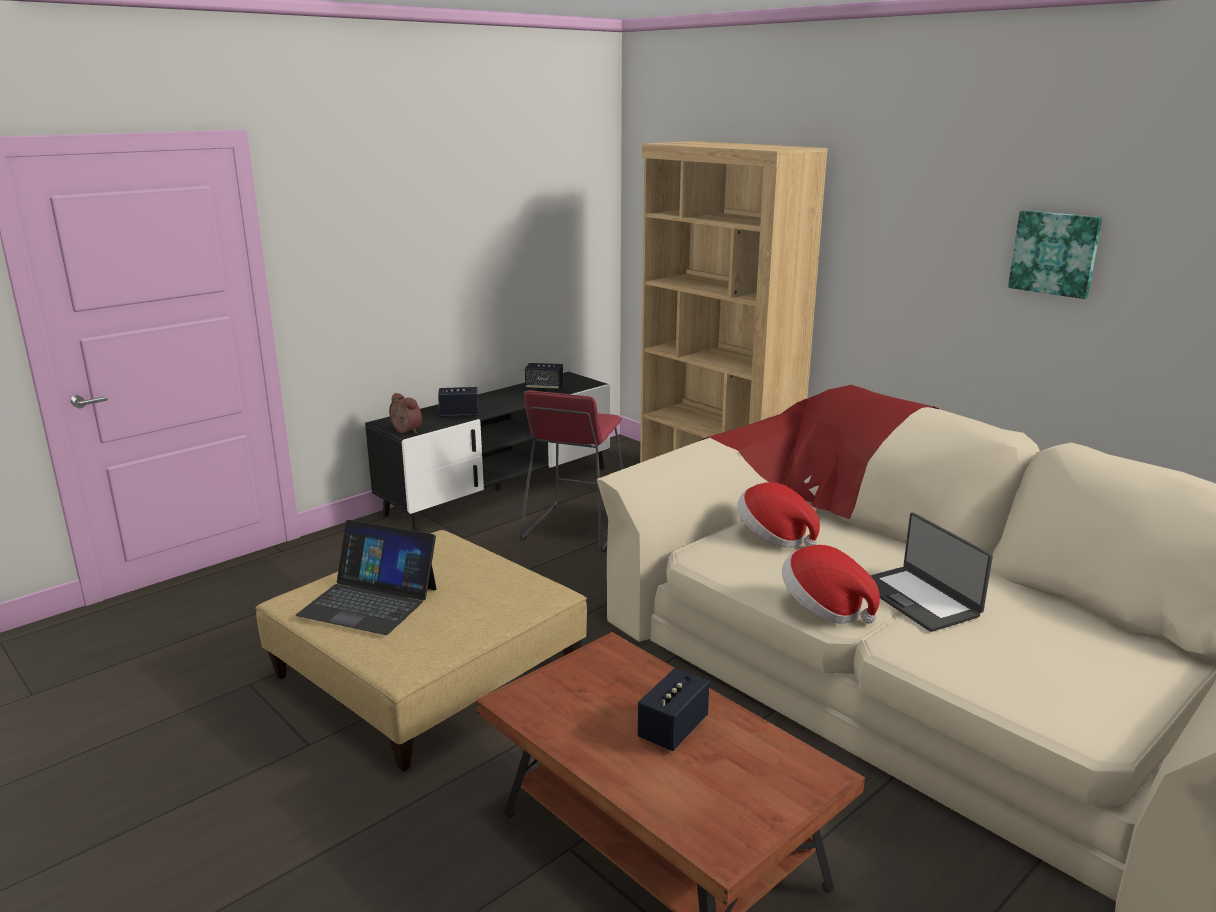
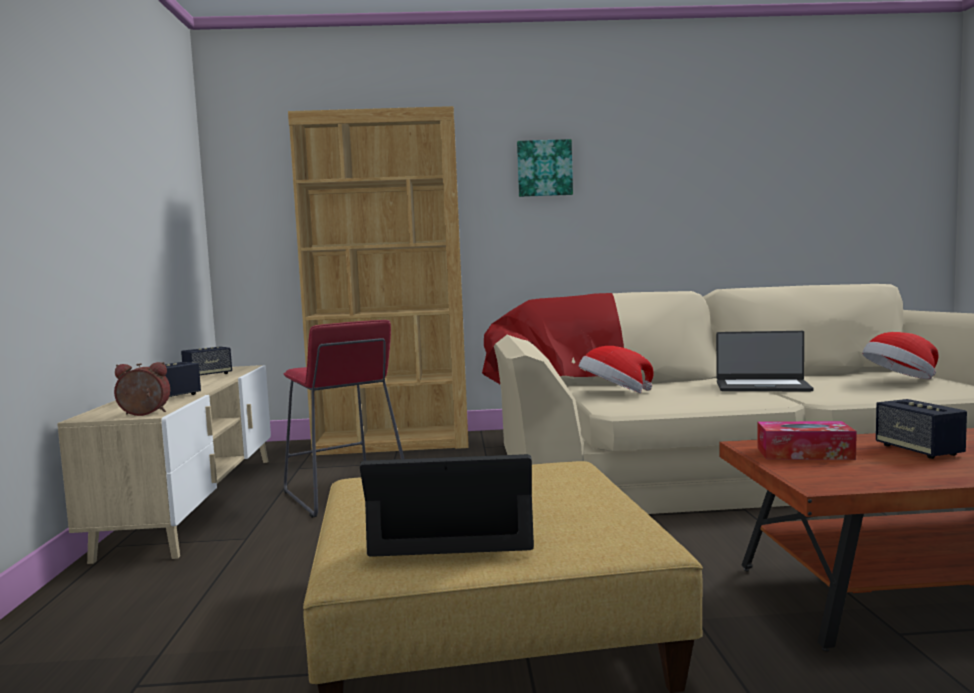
camera: 50 degrees left, 15 degrees down
(369, 601) = (453, 528): laptop -> laptop turned 150 degrees counterclockwise
(499, 490) = (195, 502): black tv stand -> beige tv stand
(605, 677) = (804, 453): none -> tissue box
(824, 609) = (750, 401): hat -> hat (900, 380)
(1055, 253) = (644, 179): picture -> picture (544, 168)

